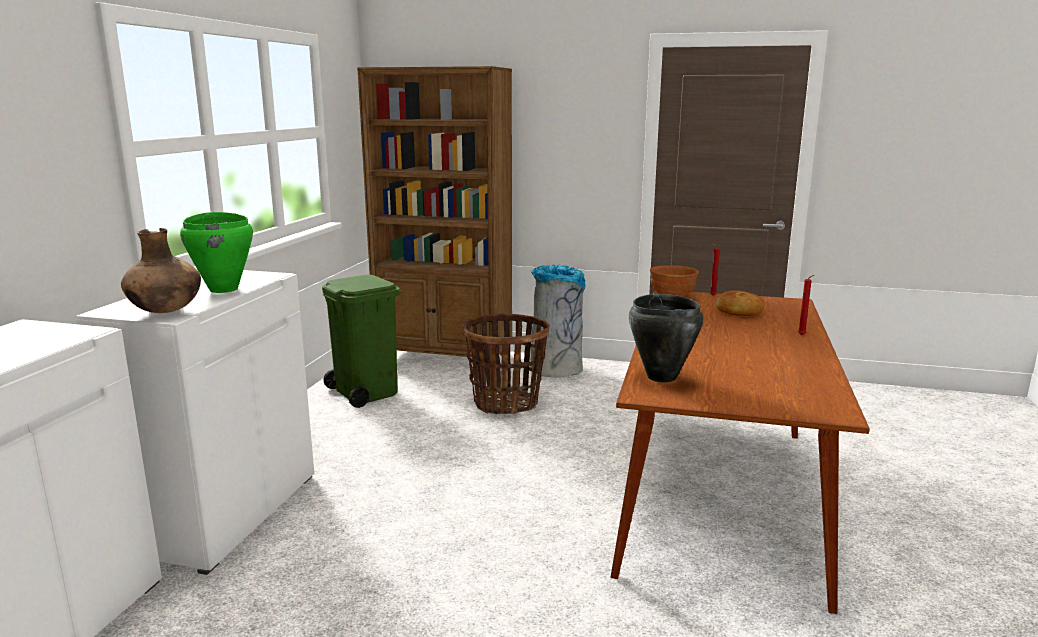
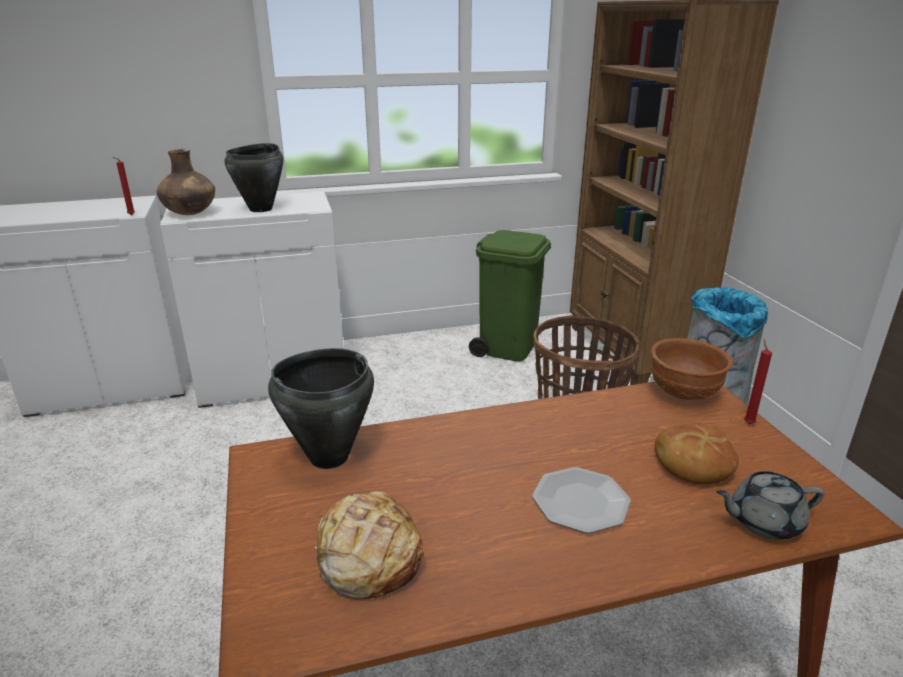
camera: 60 degrees right, 10 degrees up
(224, 289) = (261, 209): green cooking pot -> black cooking pot
(755, 336) = (580, 501): none -> plate
(775, 383) = (368, 558): none -> bread
(792, 313) = (763, 521): none -> grey teapot
(802, 335) = (640, 553): red candle -> red candle (130, 215)

